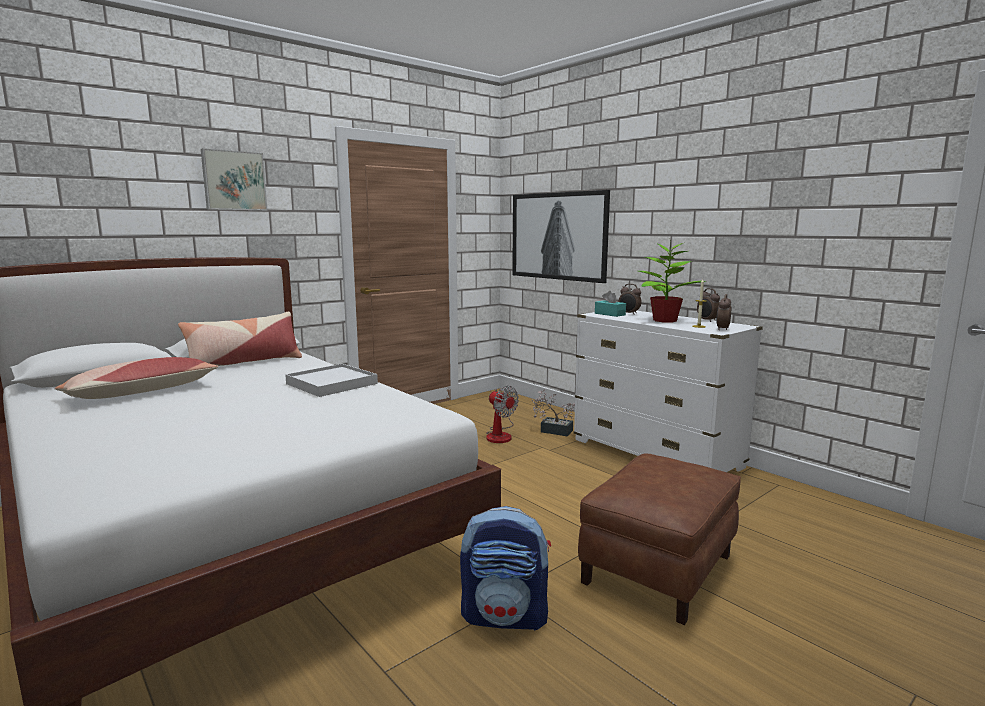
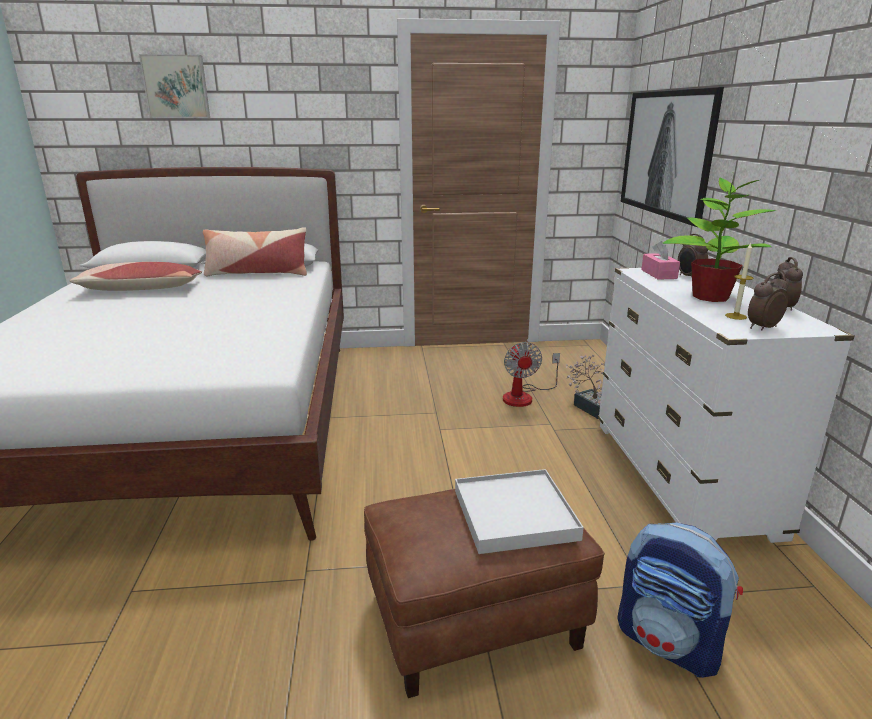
camera: 35 degrees right, 10 degrees up
(234, 181) = (285, 89): picture -> picture (176, 87)
(331, 384) = (265, 310): white tray -> white tray (514, 515)
(505, 616) = (269, 592): backpack -> backpack (669, 643)
(610, 314) = (658, 274): turquoise tissue box -> pink tissue box

